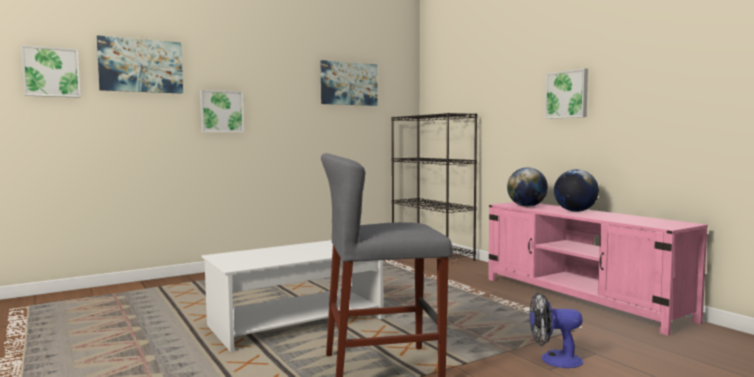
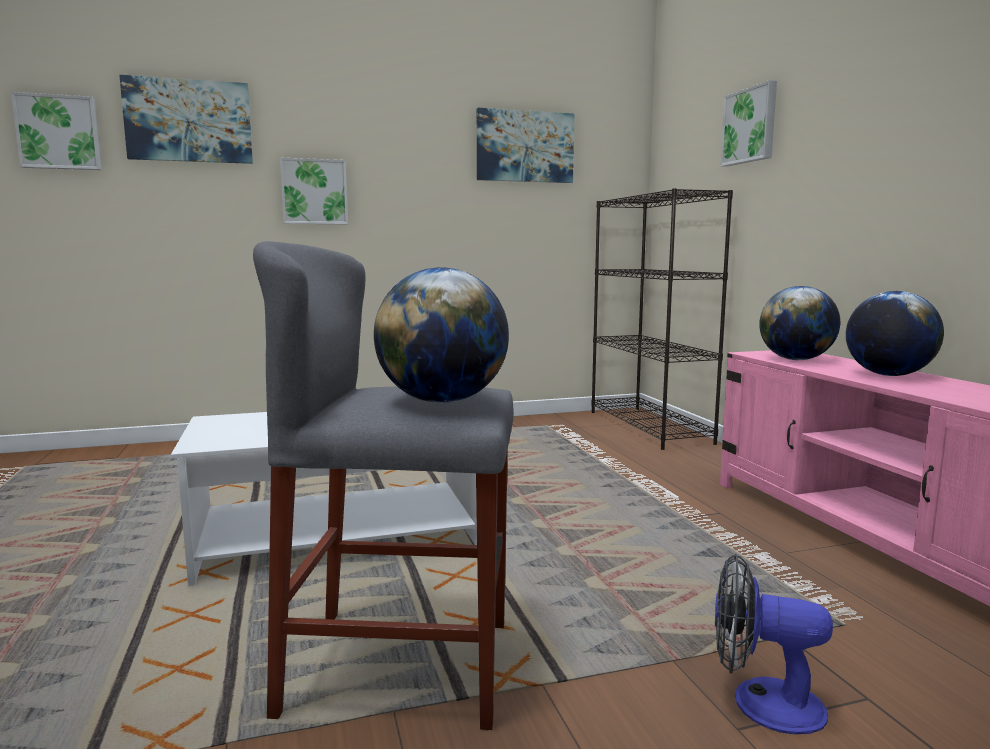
camera: 15 degrees right, 5 degrees up
(411, 227) = (442, 401): none -> globe
(567, 94) = (898, 141): picture -> picture (750, 126)

